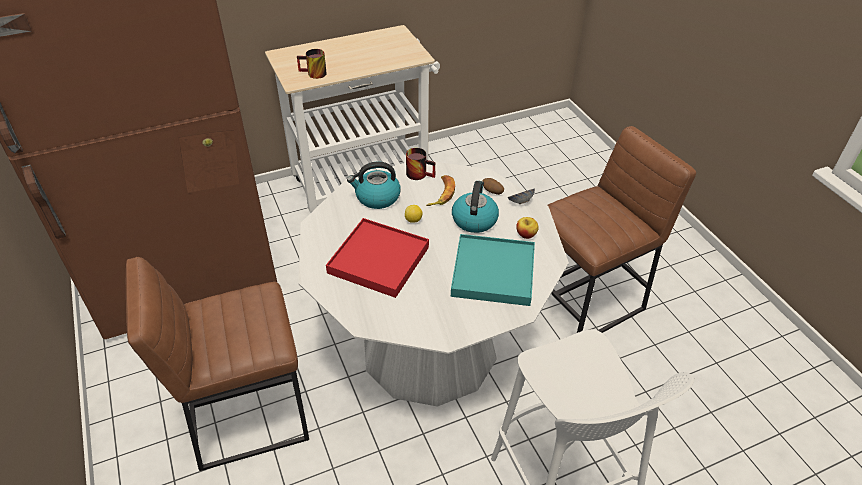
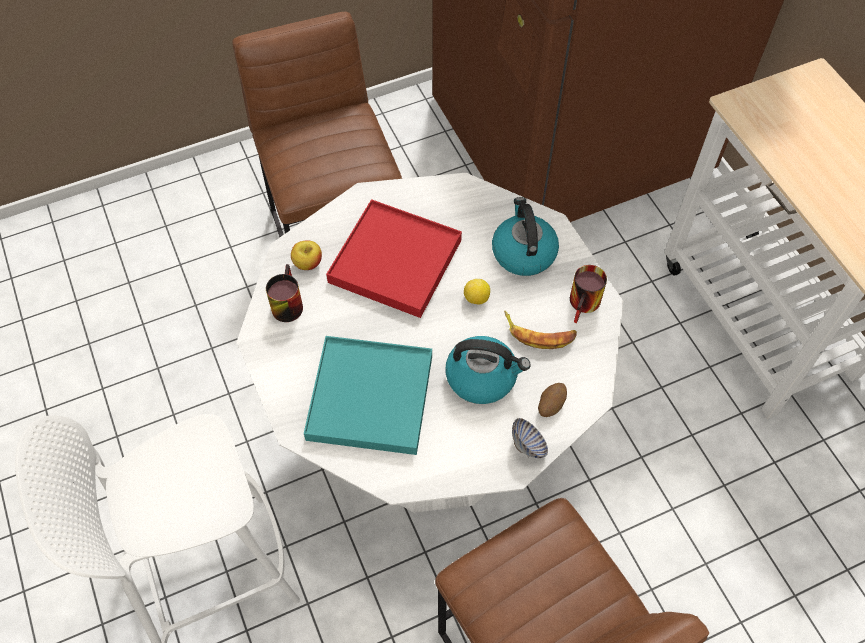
camera: 90 degrees right, 15 degrees up
(313, 74) = (767, 124): mug -> mug (285, 303)
(526, 234) = (451, 447): apple -> apple (307, 263)

